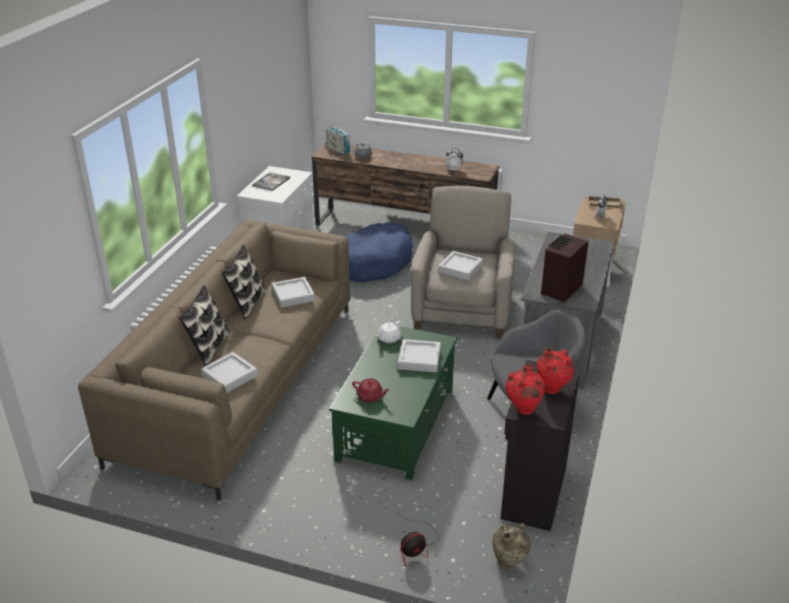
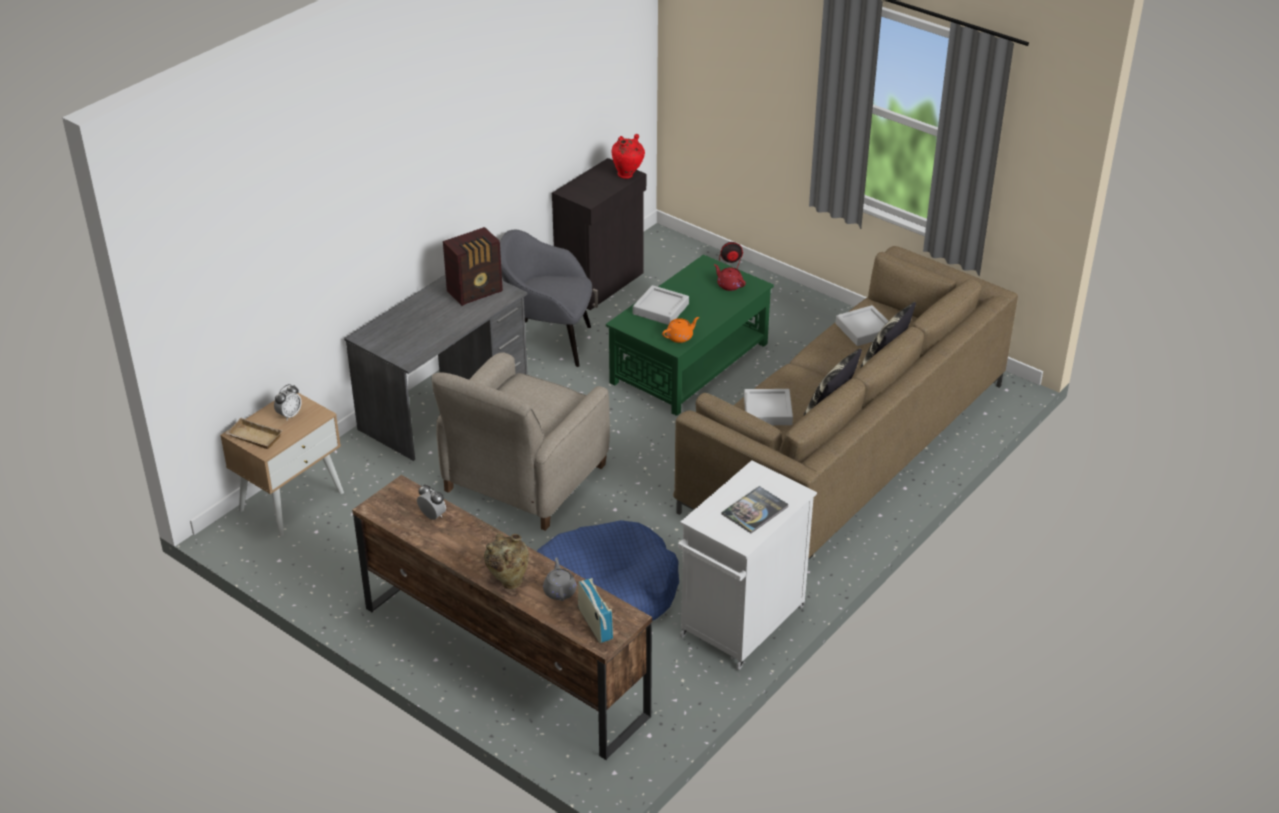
camera: 160 degrees left, 5 degrees up
(388, 338) = (680, 337): white teapot -> orange teapot
(460, 269) = (539, 397): grey tray -> none
(509, 563) = (657, 247): beige vase -> beige vase (508, 582)
(552, 391) = (591, 183): red vase -> none

